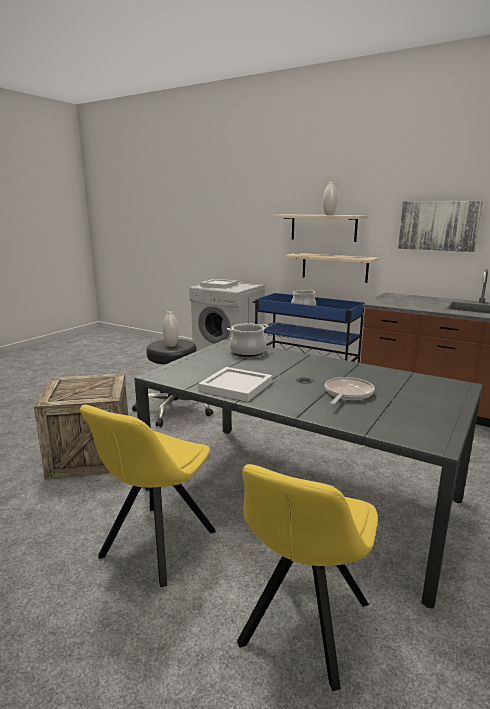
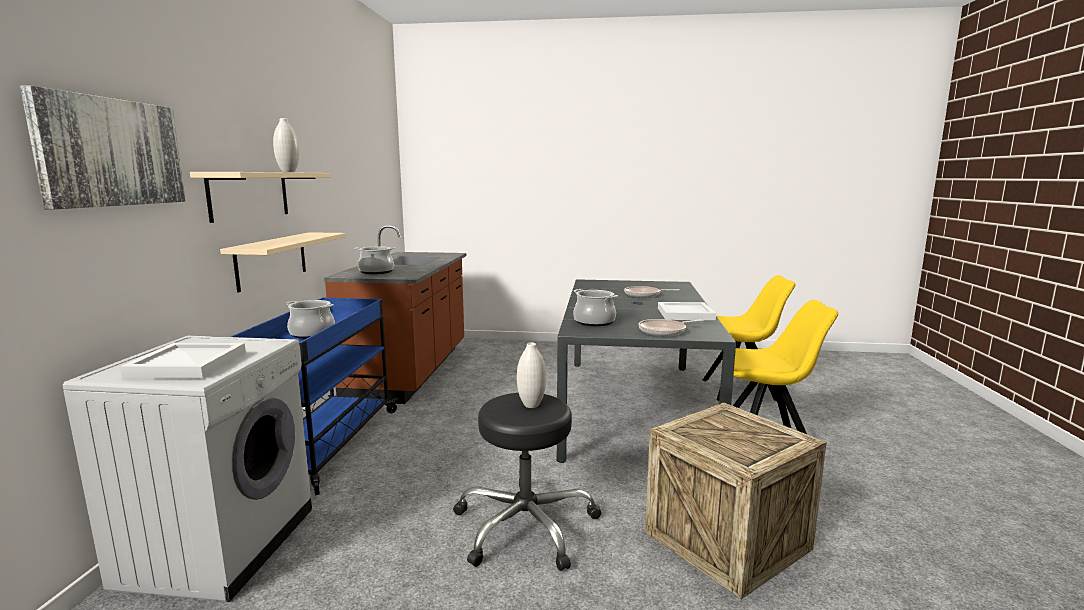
camera: 115 degrees left, 5 degrees down
(193, 364) = (664, 331): none -> frying pan
(406, 299) = (376, 271): none -> cooking pot
(438, 225) = (339, 185): picture -> picture (111, 152)

